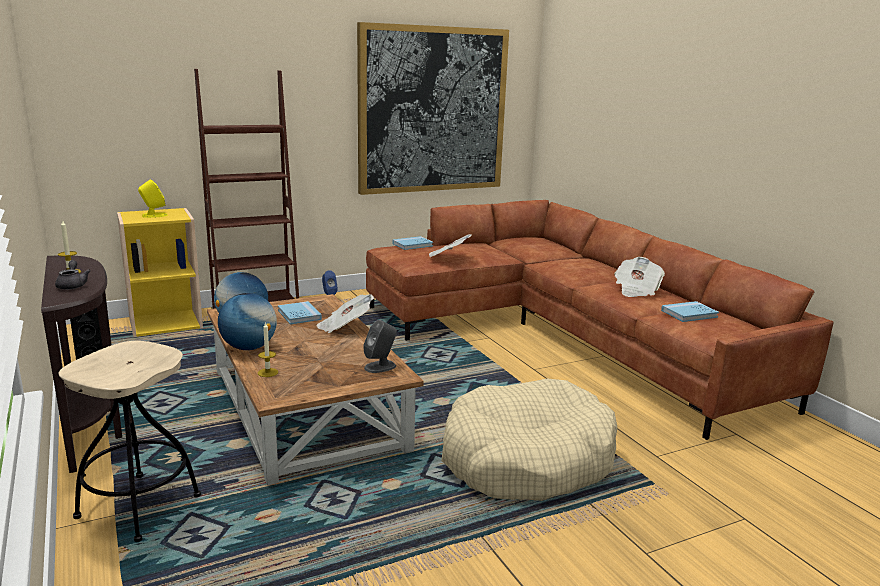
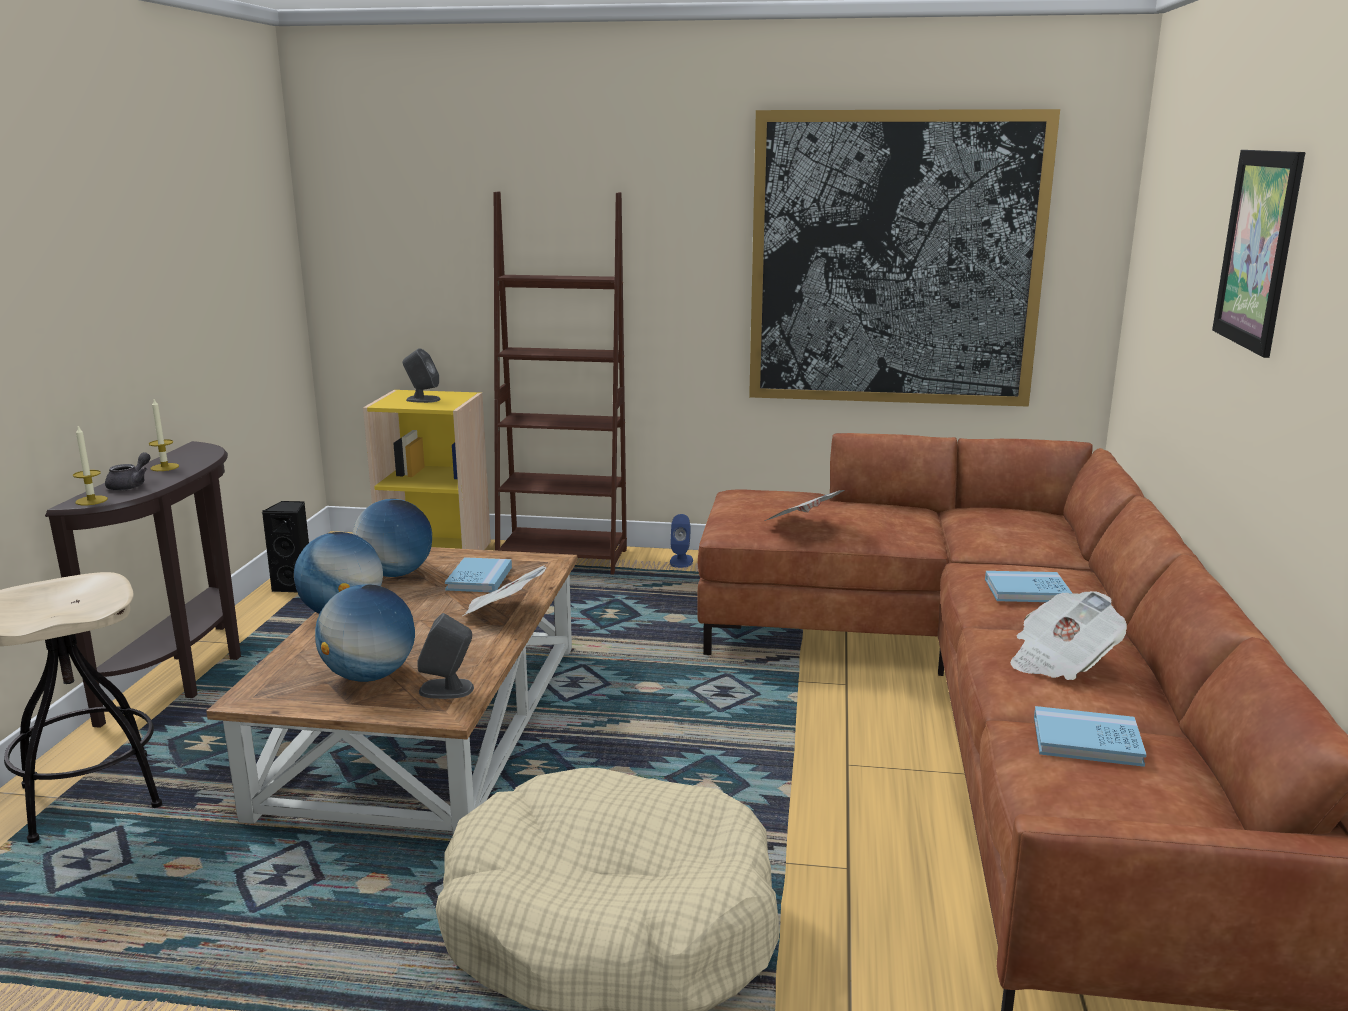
camera: 35 degrees right, 0 degrees up
(154, 215) = (422, 399): yellow speaker -> grey speaker
(268, 372) = (304, 657): candle -> candle (91, 500)
(326, 371) = (369, 676): none -> globe
(412, 245) = (784, 493): blue book -> blue book (1027, 590)
(663, 96) = (1257, 249): none -> picture

